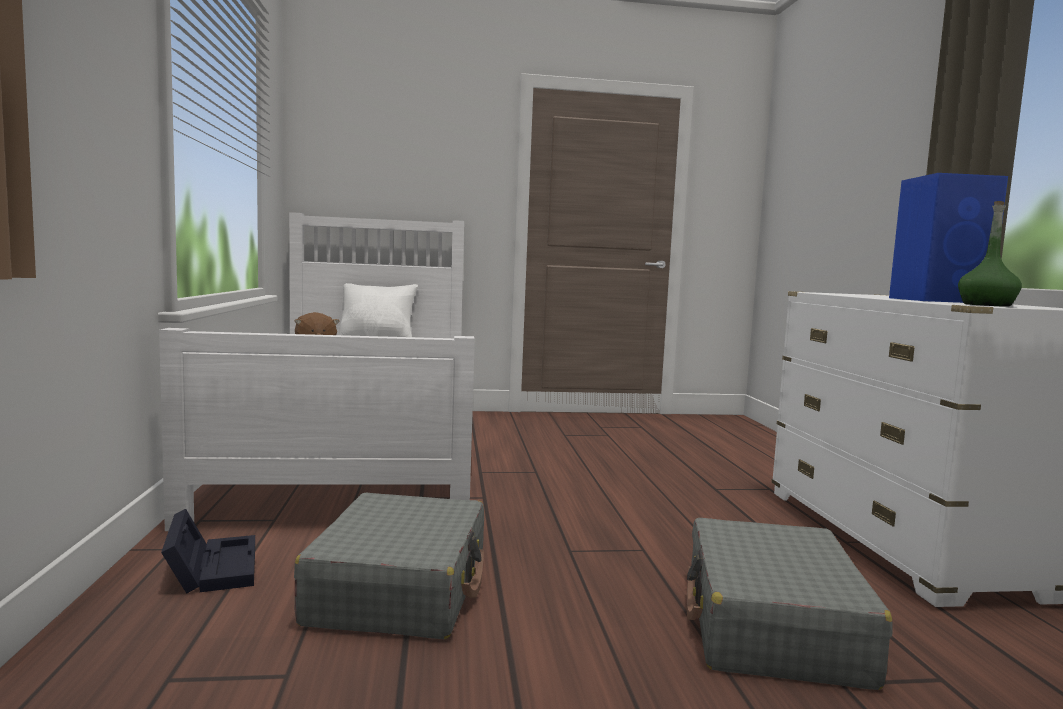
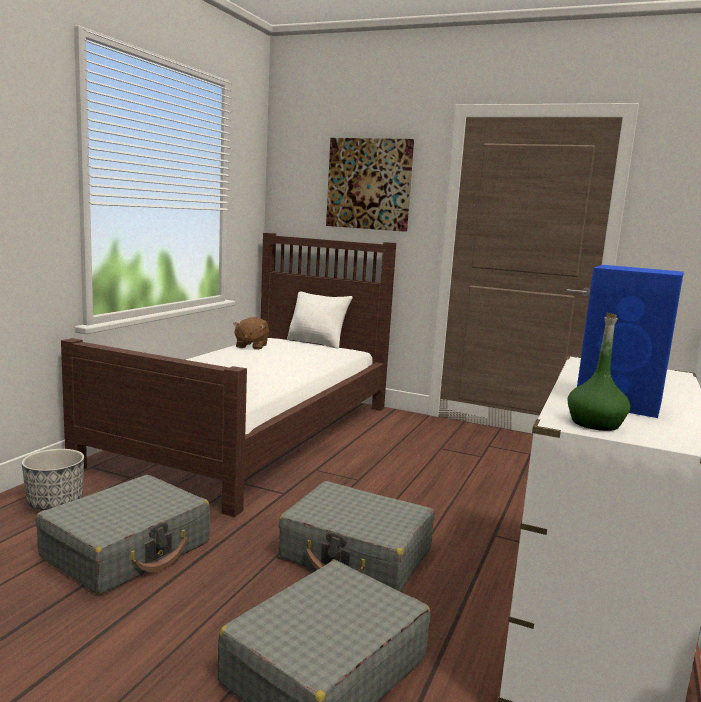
camera: 30 degrees right, 5 degrees up
(212, 567) = (55, 503): black storage box -> planter
(357, 452) = (253, 433): white bed -> brown bed
(426, 155) = (369, 184): none -> picture
(638, 530) = (356, 555): none -> grey suitcase

